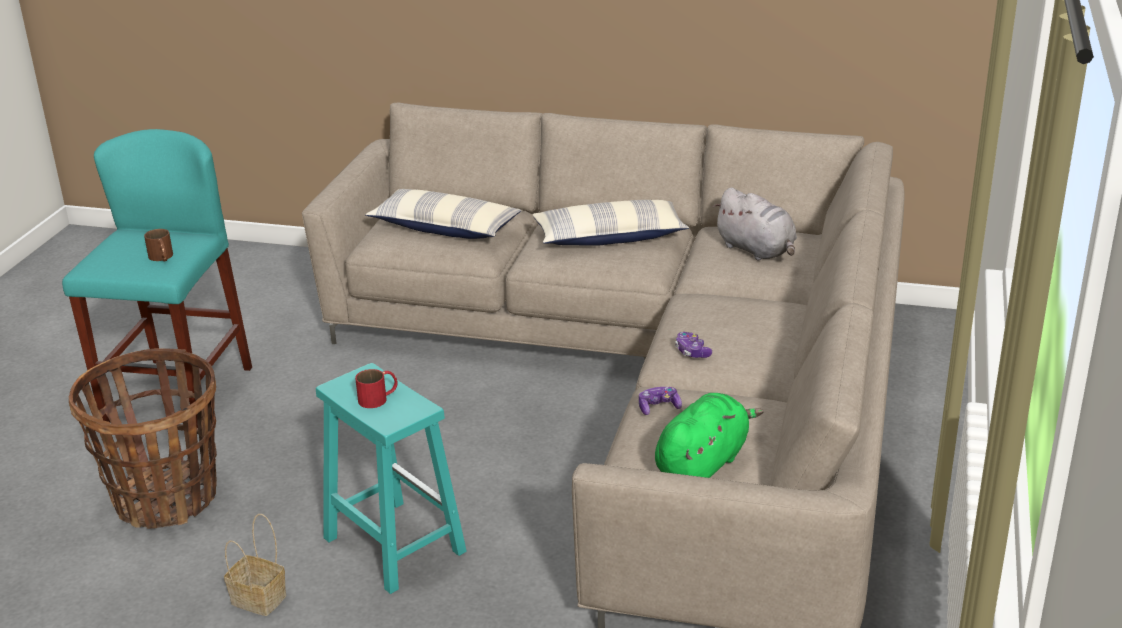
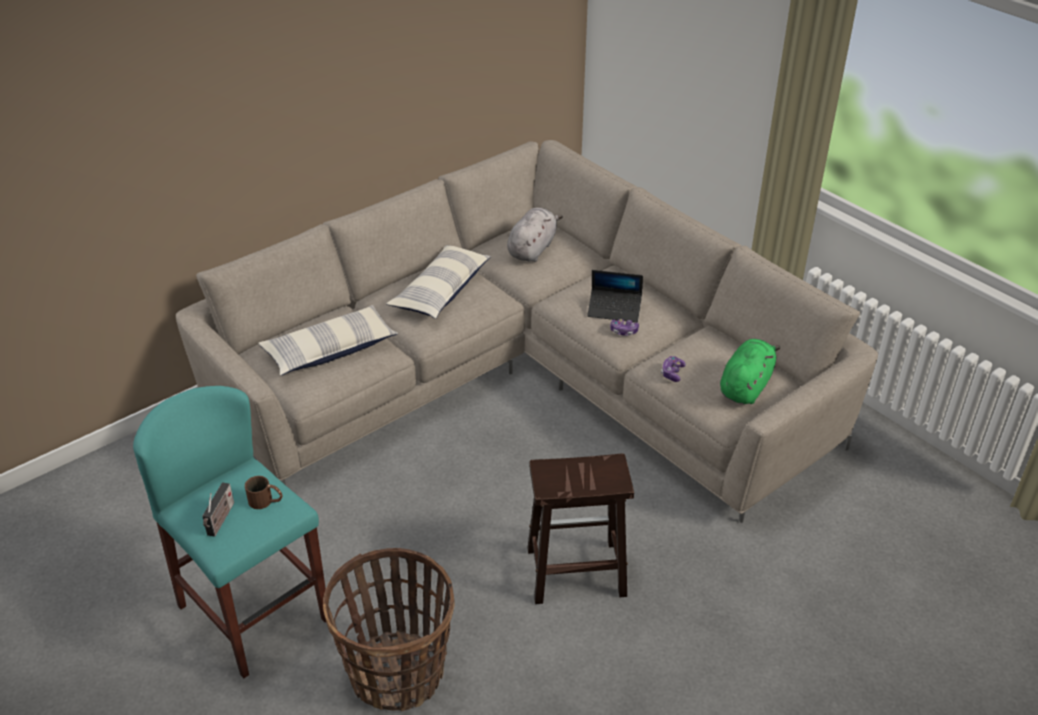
camera: 55 degrees left, 10 degrees up
(121, 251) = (220, 520): none -> radio
(260, 599) = (575, 665): basket -> none
(379, 398) = (581, 475): red mug -> none
(392, 544) = (574, 572): turquoise stool -> brown stool
(703, 464) = (746, 386): green plush toy -> green plush toy turned 45 degrees clockwise
(721, 332) = (614, 310): none -> laptop
(757, 250) = (532, 249): grey plush toy -> grey plush toy turned 60 degrees counterclockwise

